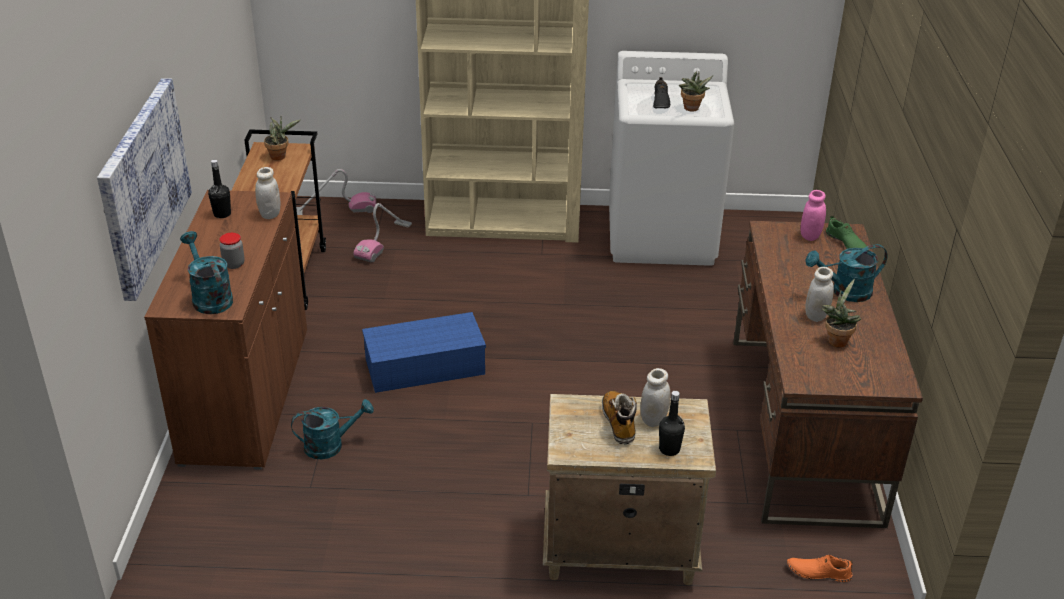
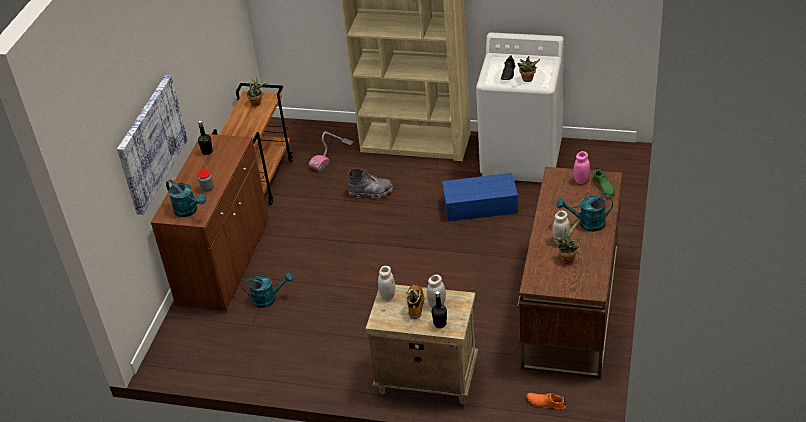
camera: 15 degrees right, 5 degrees up
(209, 297) = (189, 211): turquoise watering can -> turquoise watering can turned 150 degrees clockwise
(270, 214) = (235, 153): white jar -> white jar (387, 295)
(335, 210) = (305, 130): vacuum cleaner -> none
(423, 367) = (336, 249): blue storage box -> blue storage box (479, 206)
(456, 288) = (371, 192): none -> grey boot

